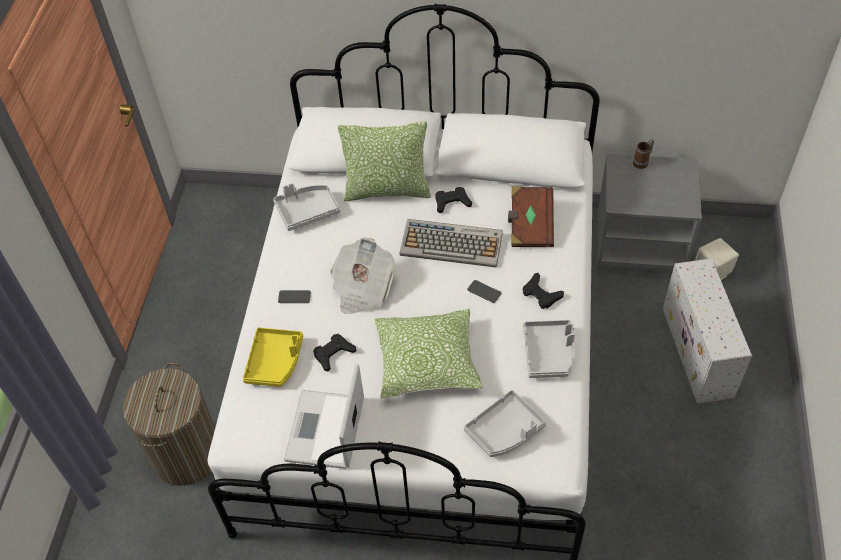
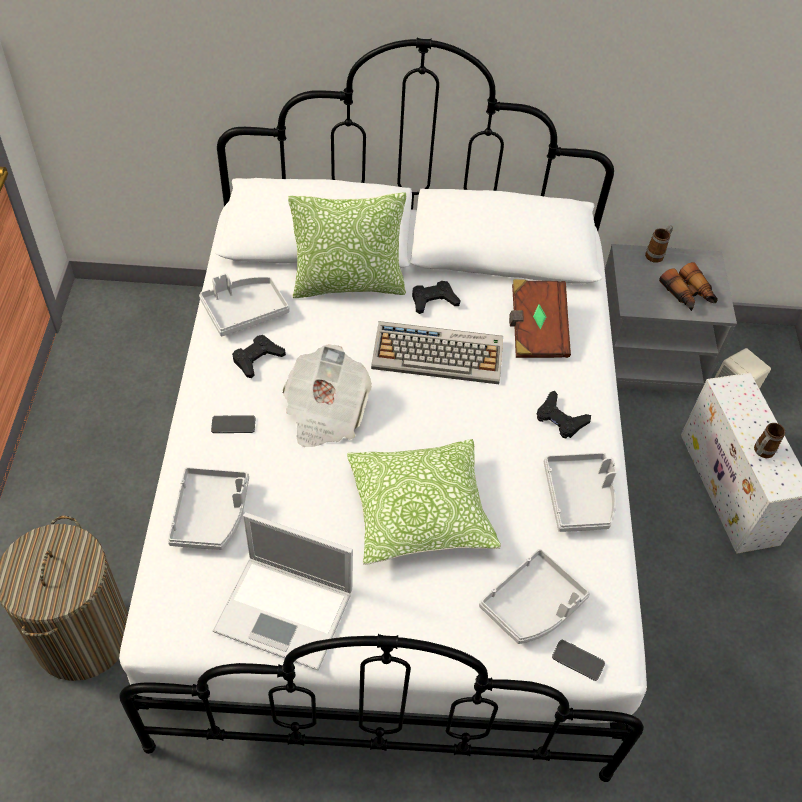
camera: 10 degrees left, 0 degrees up
(275, 362) = (211, 514): yellow tray -> grey tray
(325, 431) = (286, 612): laptop -> laptop turned 75 degrees counterclockwise
(333, 354) = (291, 502): black game controller -> black game controller (257, 359)
(484, 292) = (486, 416): phone -> phone (578, 660)
(664, 195) = (688, 295): none -> binoculars
(711, 322) = (761, 452): none -> mug

